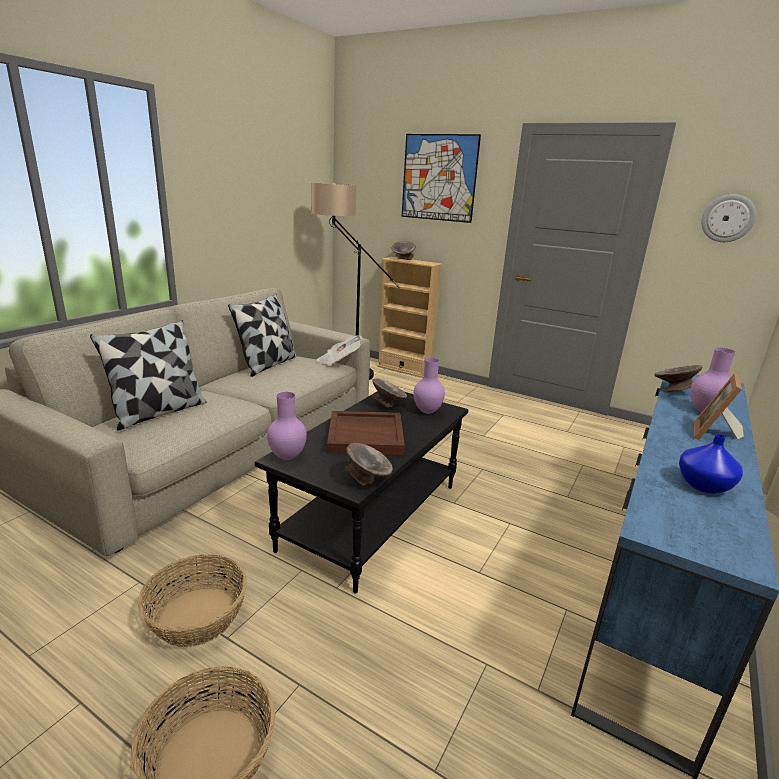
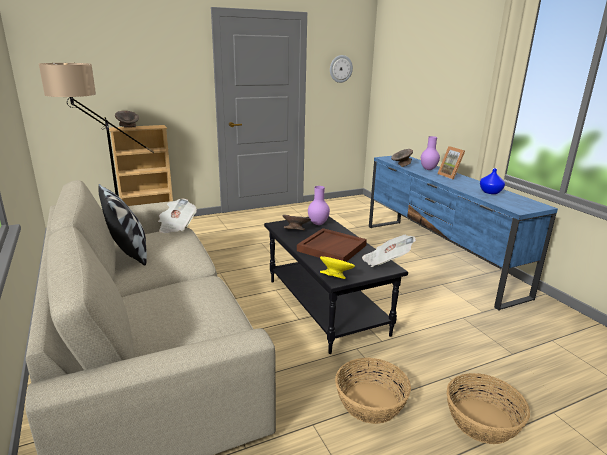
camera: 55 degrees left, 0 degrees up
(158, 412) = (169, 319): pillow -> none
(286, 456) = (335, 277): purple vase -> yellow bowl
(368, 480) = (386, 262): grey bowl -> newspaper
(439, 178) = (145, 51): picture -> none

